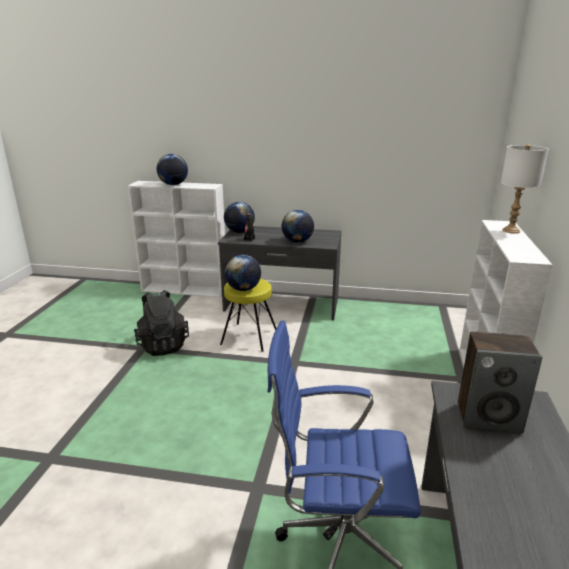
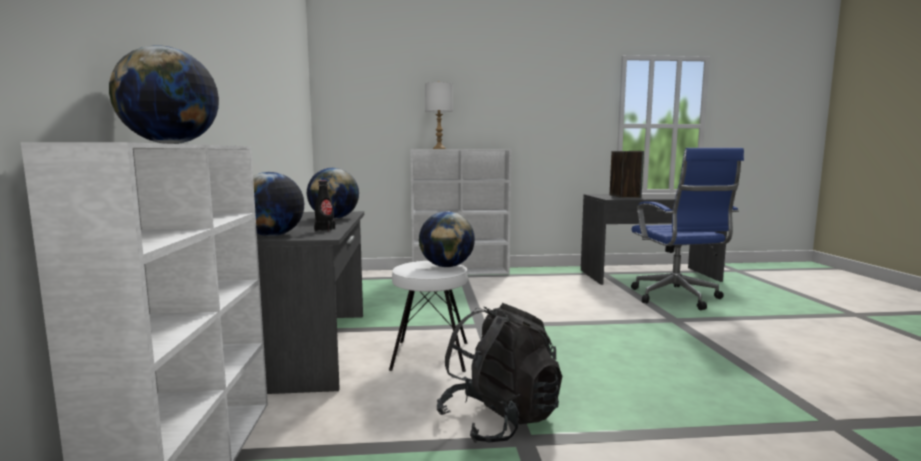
camera: 105 degrees left, 15 degrees down
(249, 337) = (431, 356): yellow stool -> white stool

